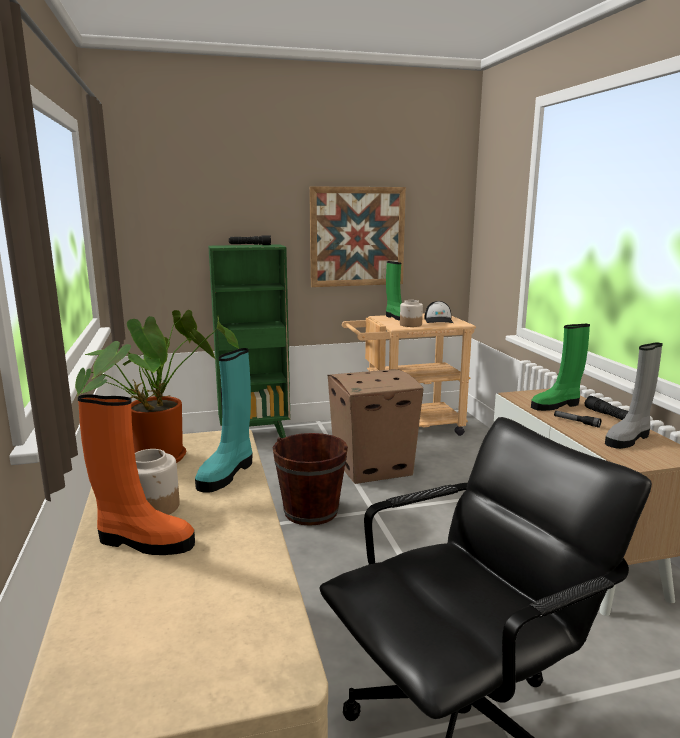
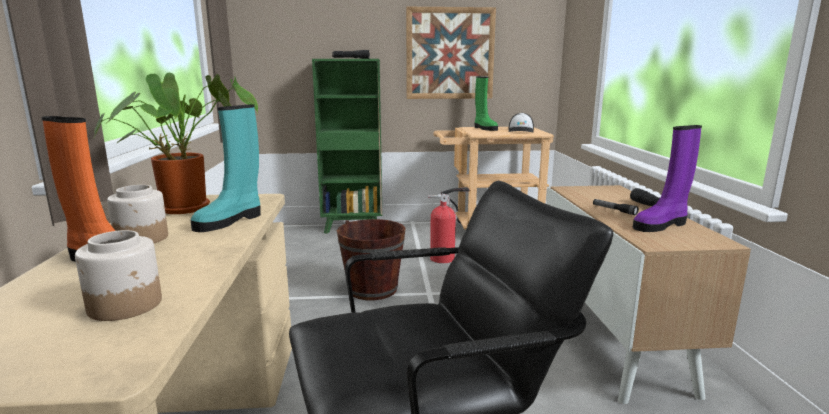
camera: 10 degrees right, 0 degrees up
(373, 466) = (445, 258): cardboard box -> fire extinguisher
(411, 325) = (492, 132): jar -> jar (126, 305)
(556, 405) = (602, 197): green boot -> none
(628, 439) = (661, 225): grey boot -> purple boot

